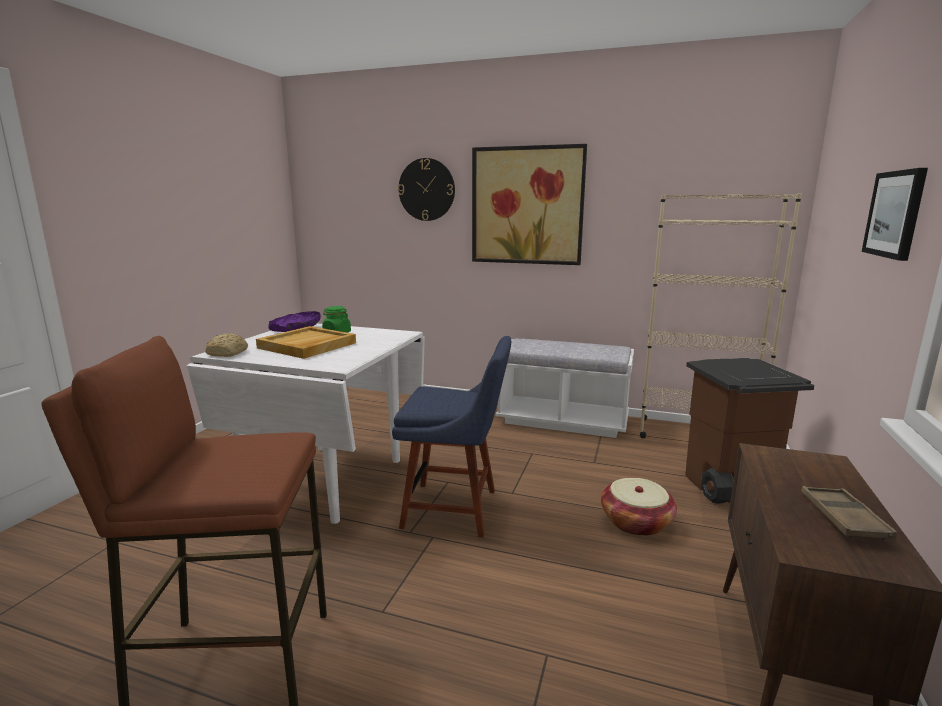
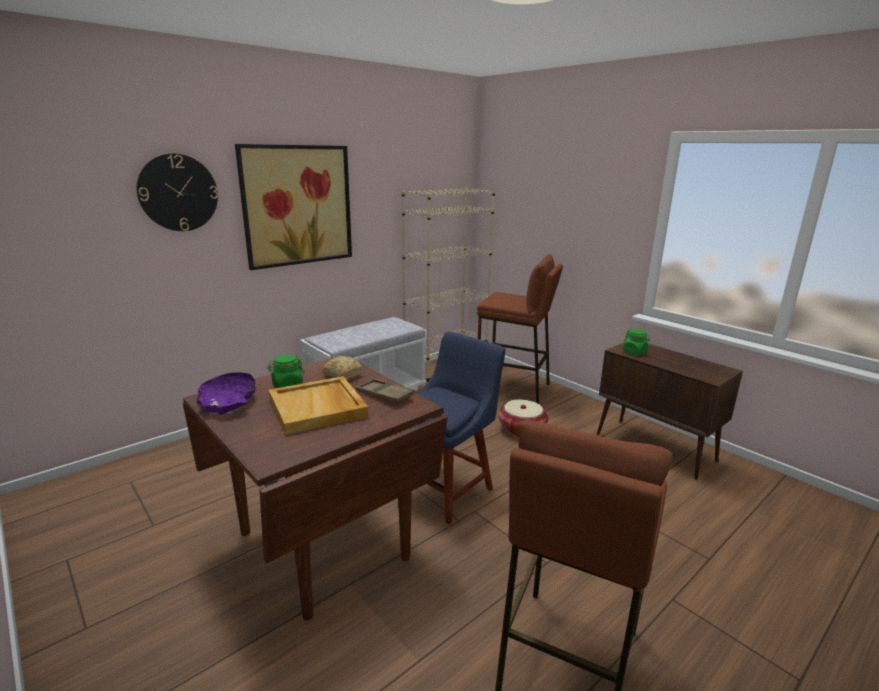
camera: 60 degrees left, 5 degrees up
(228, 353) = (282, 453): bread -> bread (343, 374)
(326, 480) = (322, 545): white dining table -> brown dining table
(729, 489) = (513, 388): brown trash can -> brown stool
(779, 465) = (634, 352): none -> green jar
(843, 518) = (688, 362): brown tray -> brown tray (384, 395)
(895, 214) = (599, 210): picture -> none

